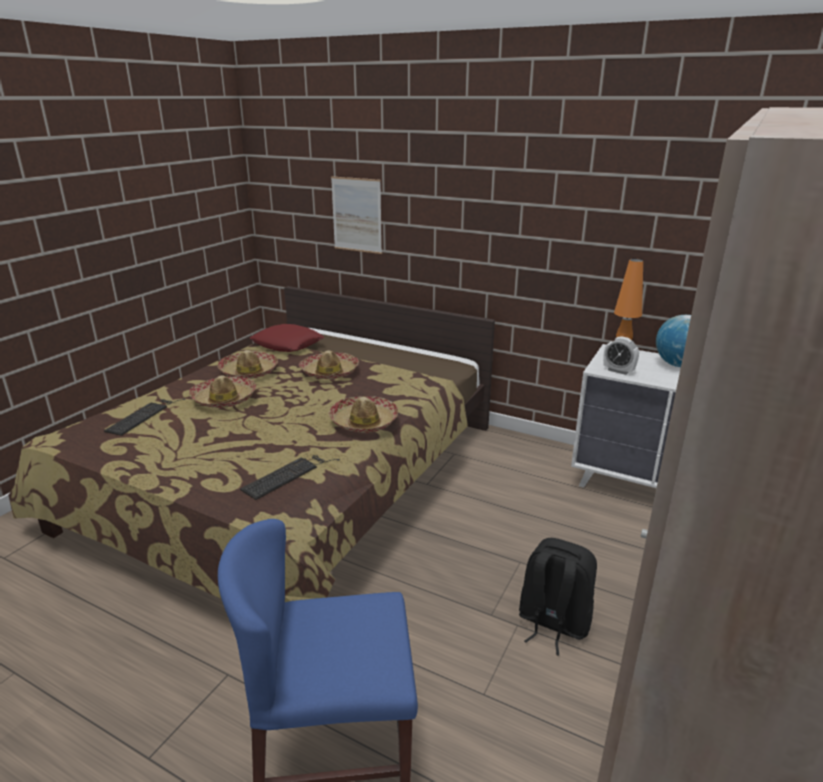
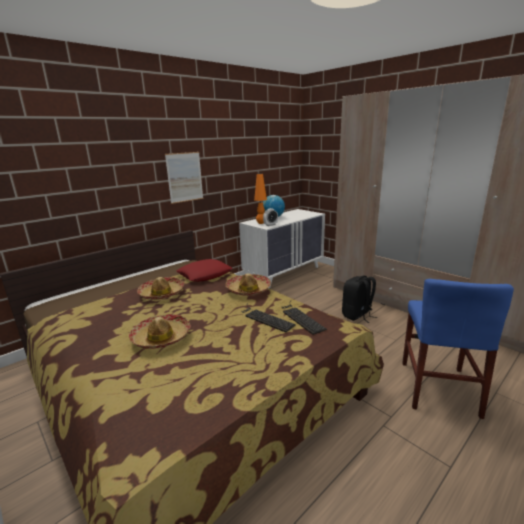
camera: 70 degrees left, 5 degrees down
(144, 415) = (148, 385): keyboard -> keyboard (265, 318)
(249, 372) = (116, 325): hat -> none
(287, 344) = (78, 306): red pillow -> red pillow (205, 275)
(357, 215) = (69, 188): picture -> picture (185, 177)

